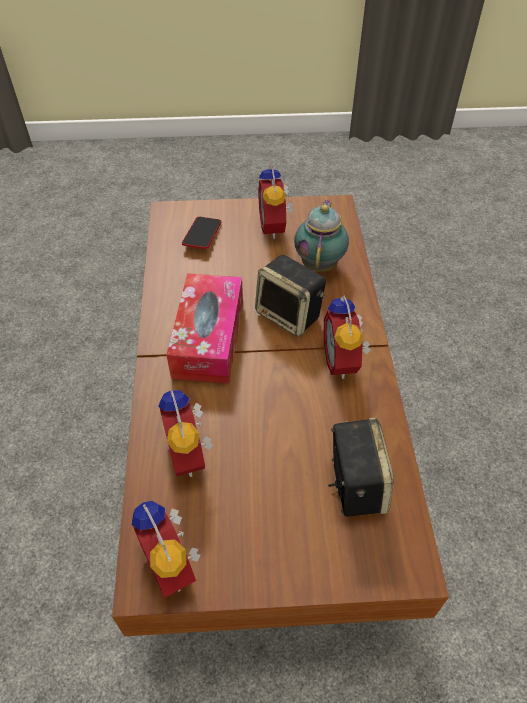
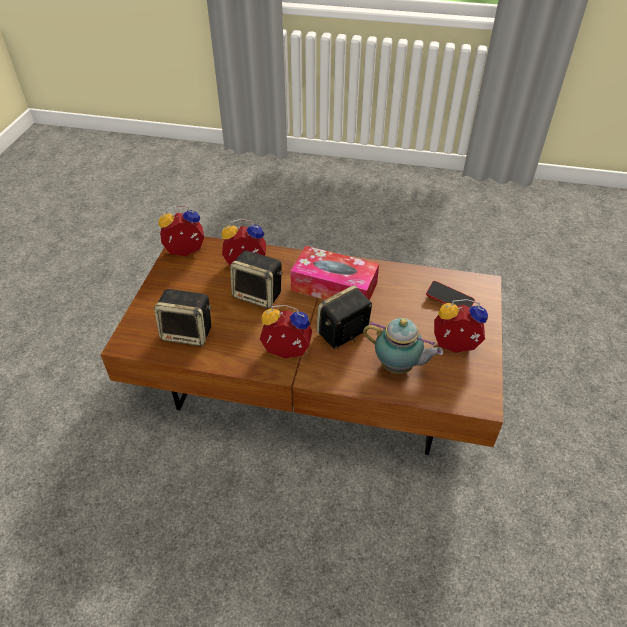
camera: 105 degrees right, 5 degrees down
(249, 419) = (259, 295): none -> speaker

